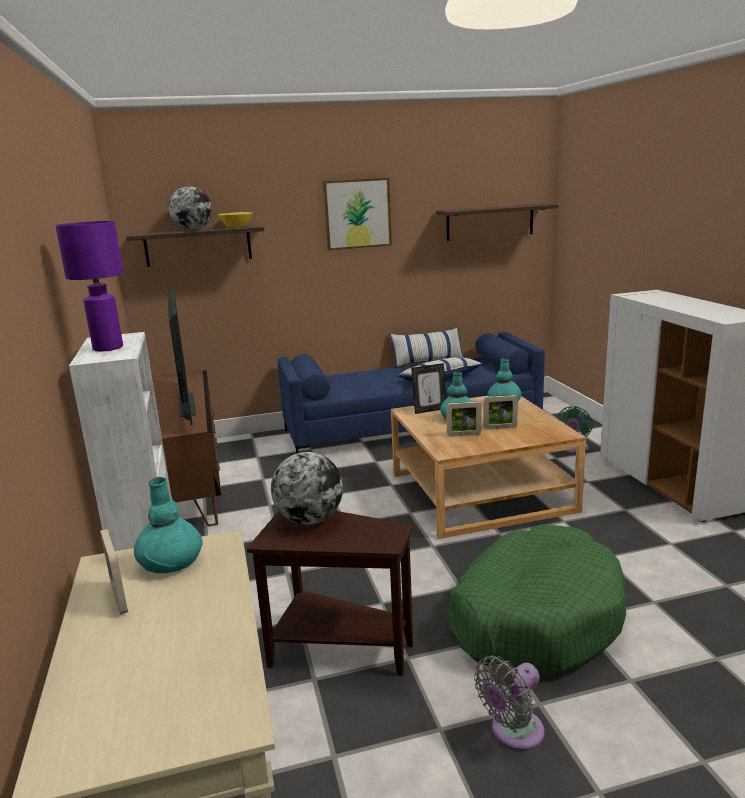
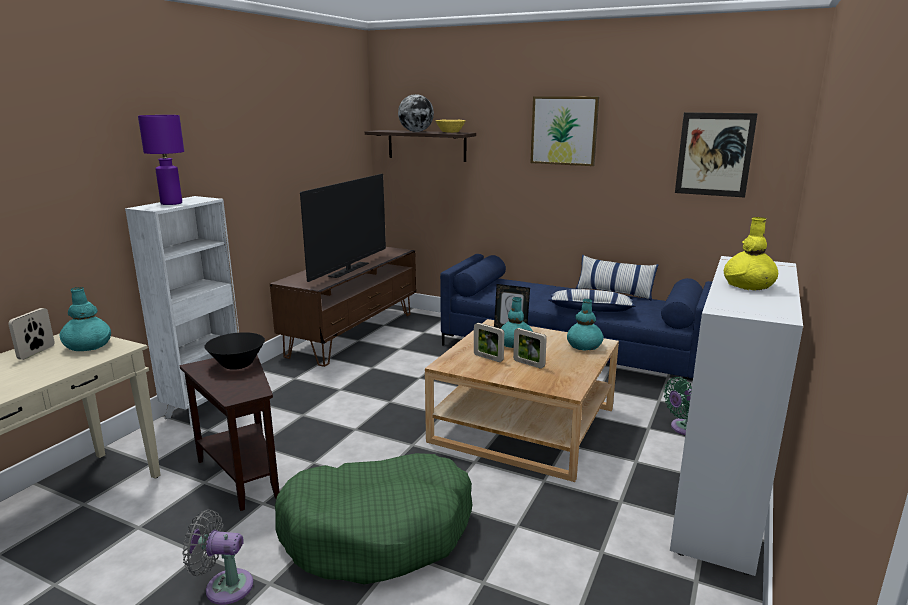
camera: 40 degrees right, 0 degrees up
(309, 520) = (237, 364): globe -> black bowl
(490, 222) = (714, 154): shelf -> picture
(686, 305) = (748, 285): none -> yellow vase

